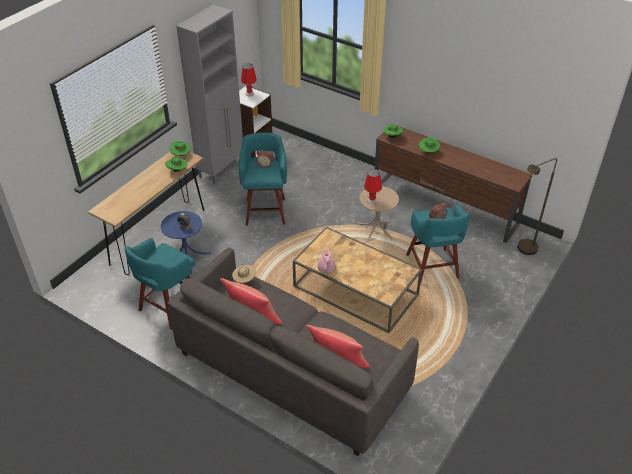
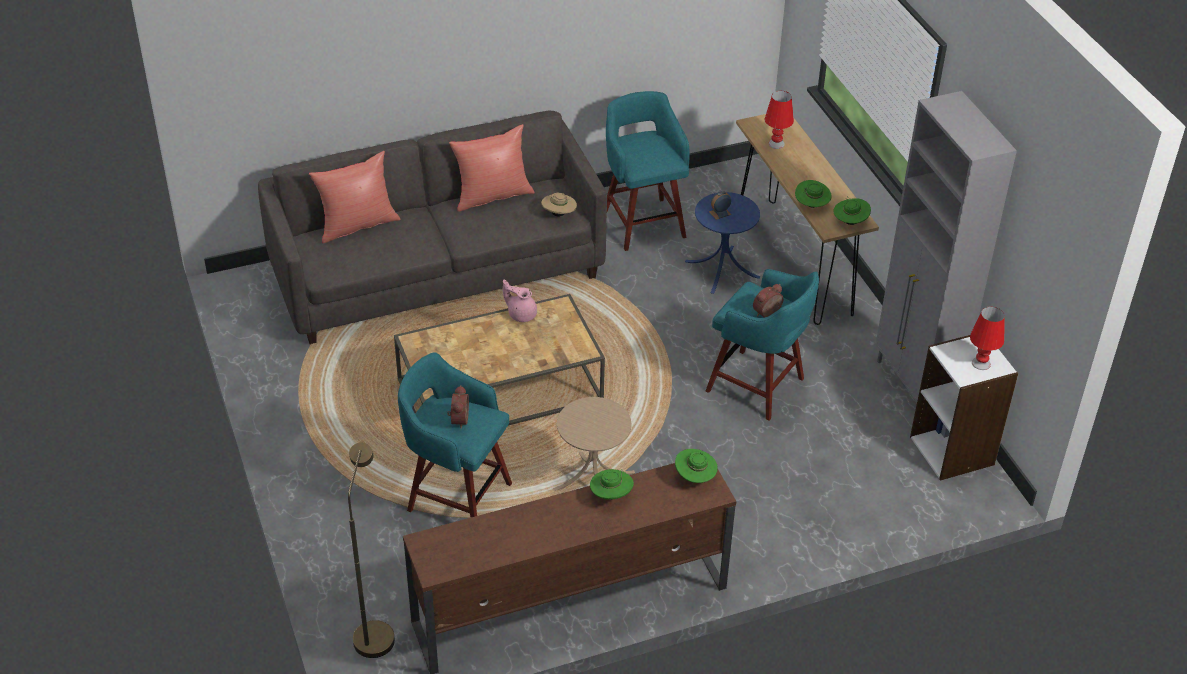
camera: 125 degrees right, 0 degrees up
(372, 200) = (595, 411): red table lamp -> red table lamp (776, 144)

